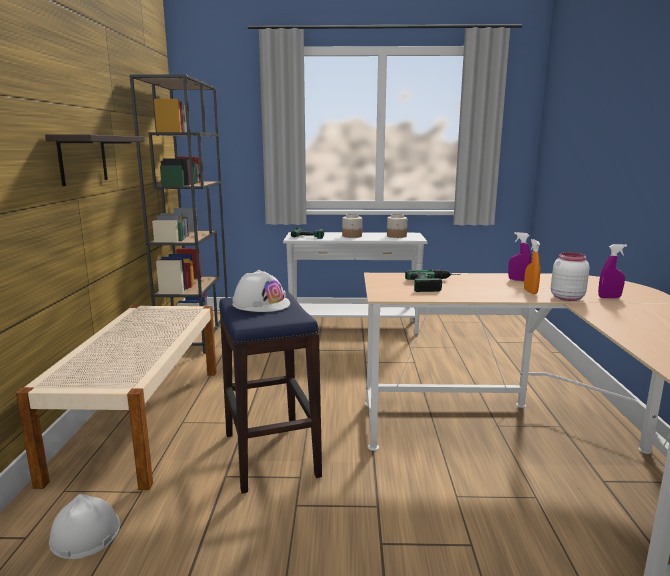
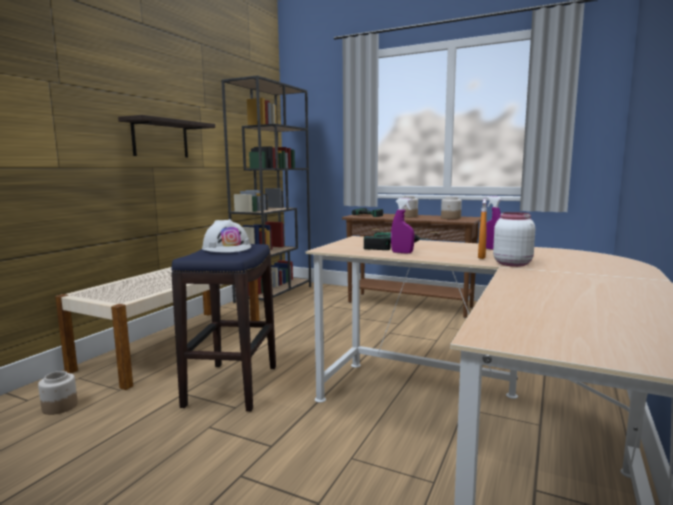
camera: 25 degrees right, 5 degrees down
(85, 533) = (59, 407): white hard hat -> jar
(354, 327) = (410, 305): white console table -> brown console table
(609, 297) = (567, 267): purple spray bottle -> purple spray bottle (402, 252)

